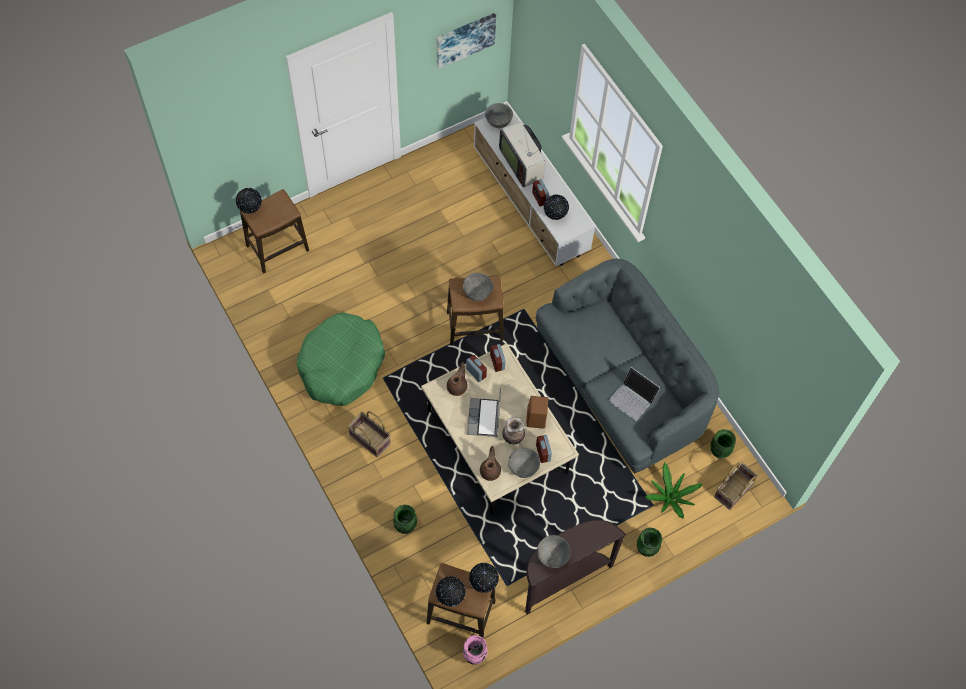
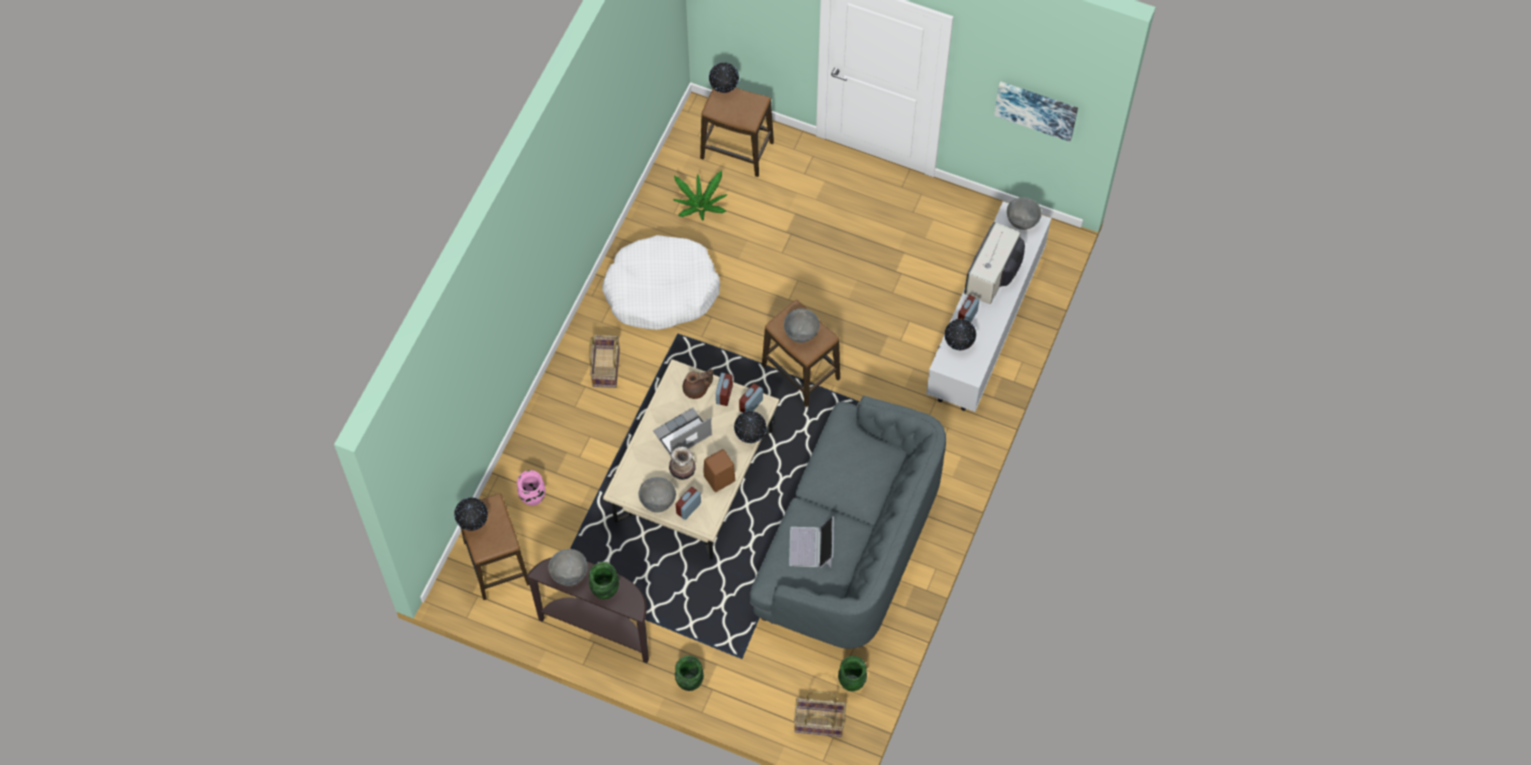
camera: 55 degrees right, 0 degrees up
(341, 365) = (661, 290): green dog bed -> white dog bed
(405, 527) = (543, 458): green vase -> green vase (604, 591)
(474, 656) = (464, 603): pink vase -> pink vase (532, 498)
(483, 583) = (507, 540): globe -> globe (750, 436)
(490, 470) = (633, 476): brown teapot -> none
(670, 497) = (762, 669): potted plant -> potted plant (700, 206)

